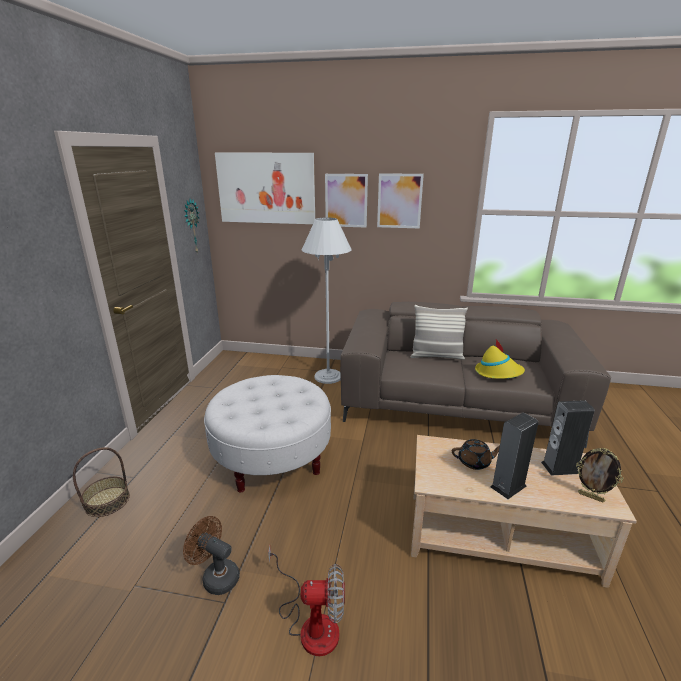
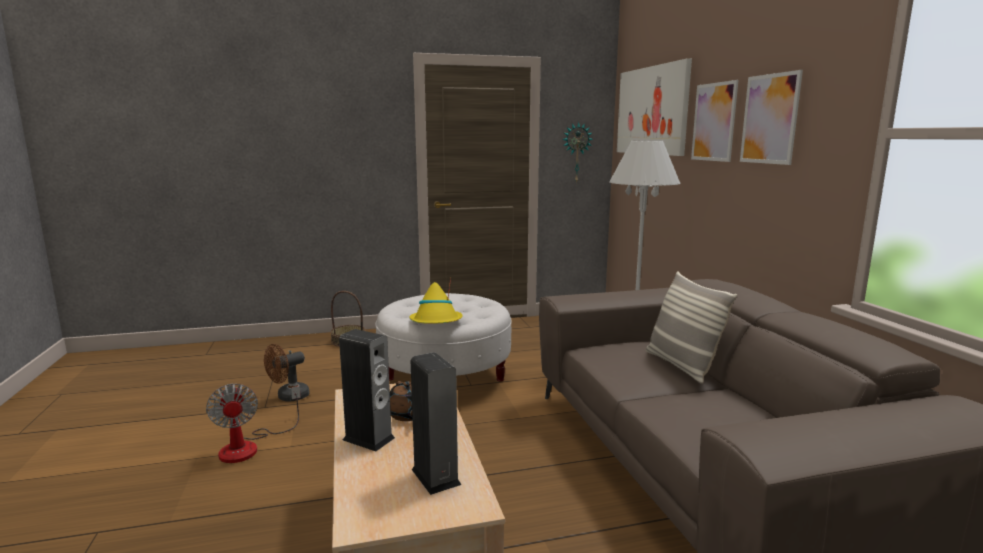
camera: 65 degrees right, 10 degrees down
(216, 576) = (288, 397): brown fan -> brown fan turned 135 degrees counterclockwise
(498, 372) = (698, 414): yellow hat -> yellow hat (436, 322)
(591, 497) = (374, 504): picture frame -> none

